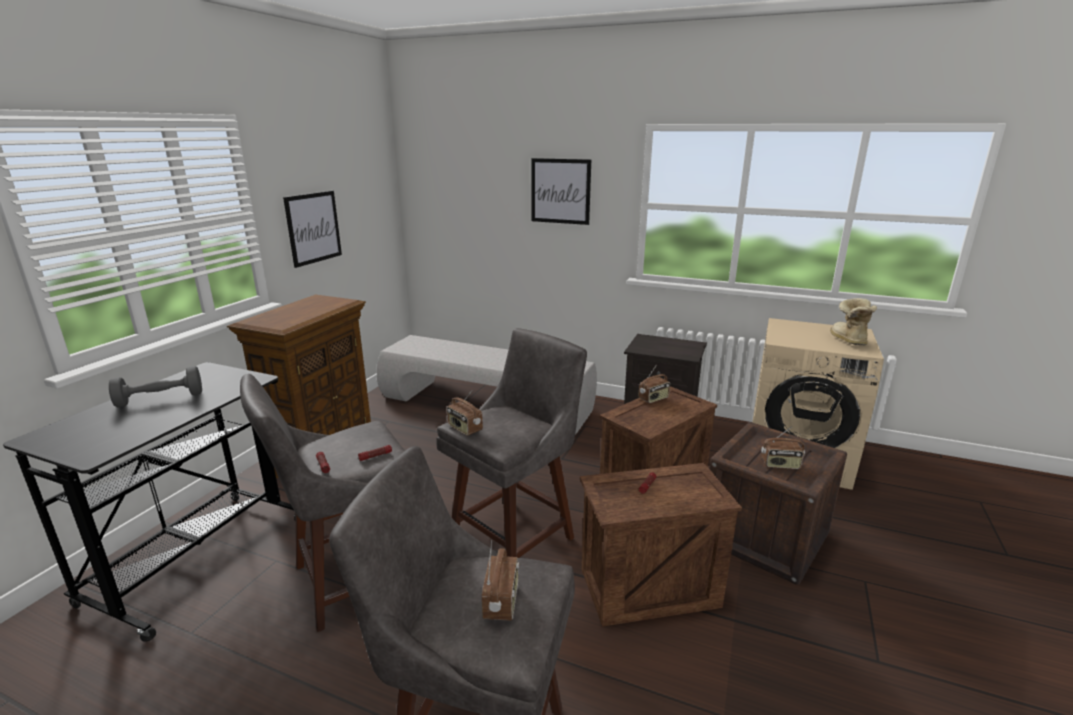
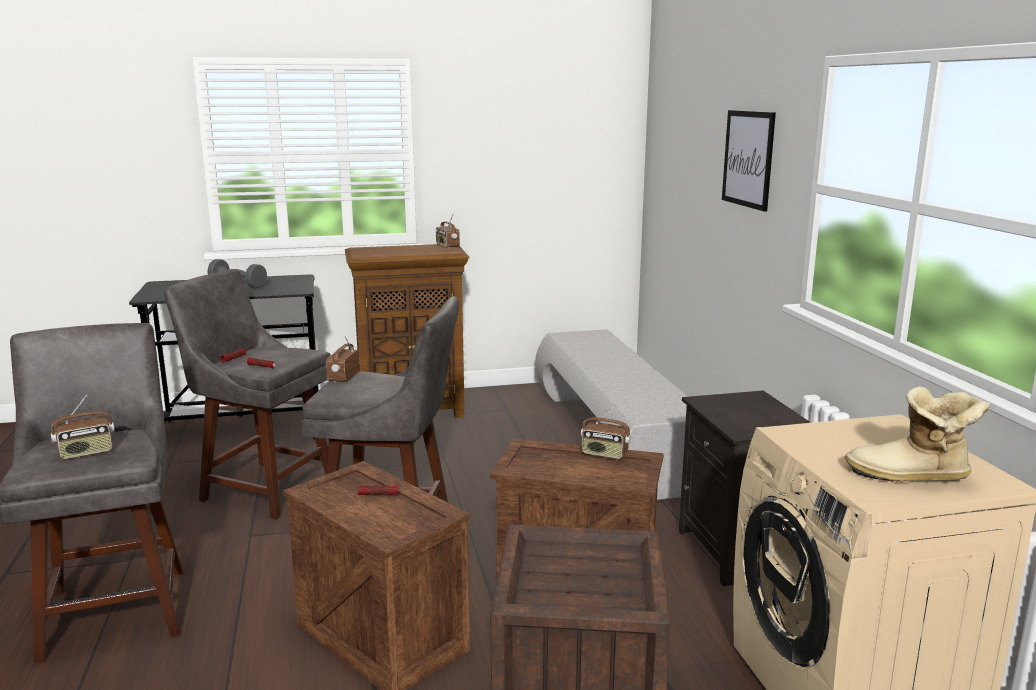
camera: 55 degrees right, 5 degrees down
(313, 228) = (491, 177): picture -> none
(780, 465) = (564, 578): radio -> radio (447, 246)
(846, 340) = (911, 477): boot -> boot turned 135 degrees counterclockwise

